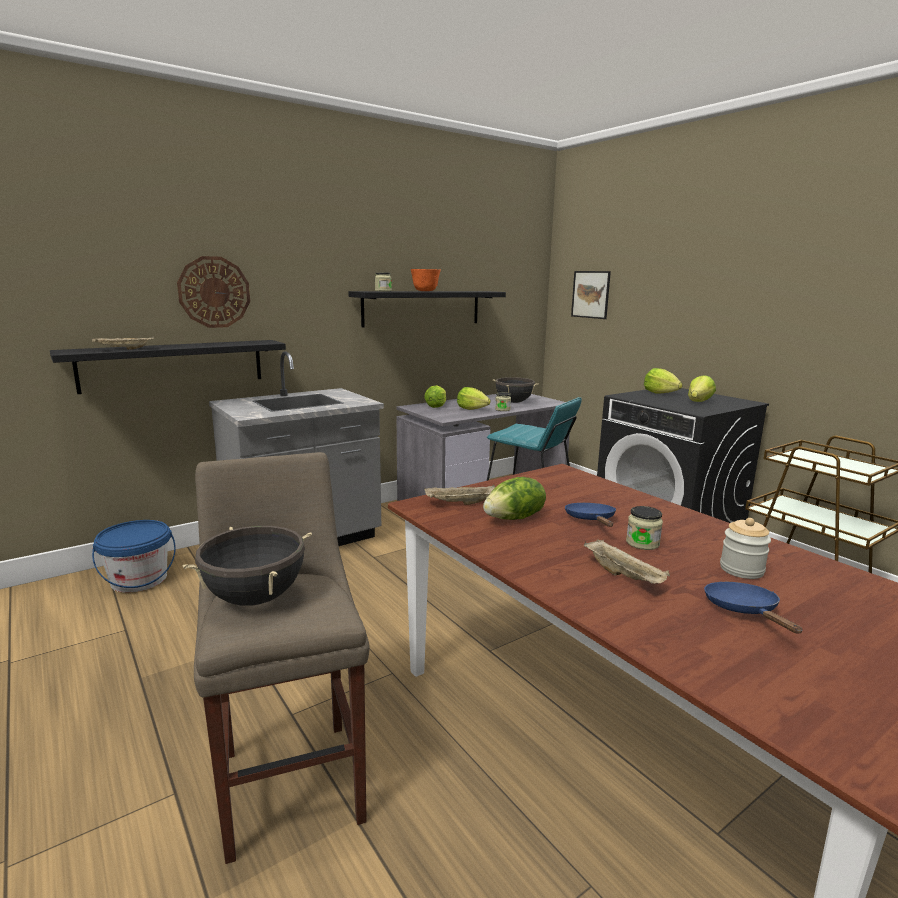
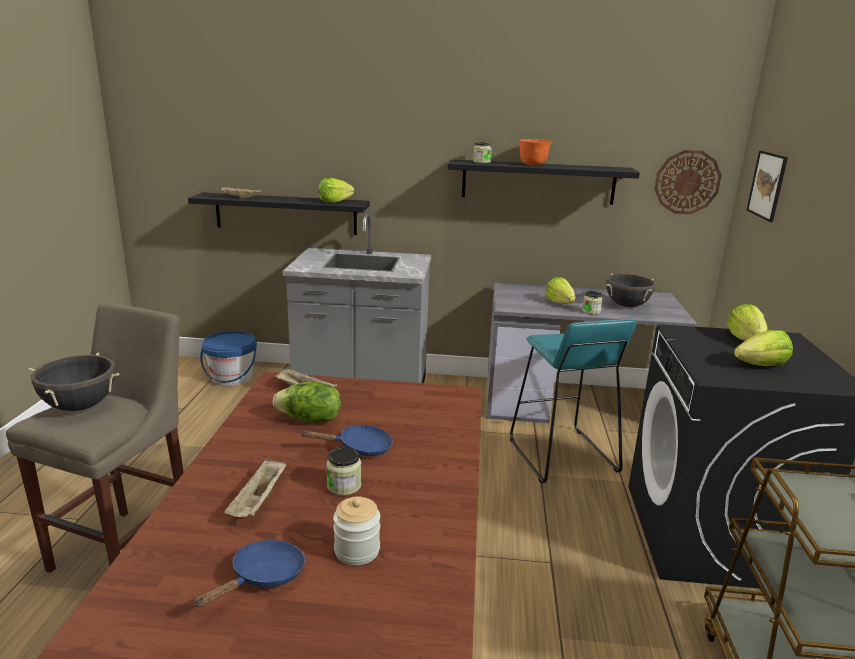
camera: 40 degrees right, 5 degrees up
(214, 292) = (321, 154): wall clock -> wall clock (687, 182)
(436, 406) = (531, 291): lettuce -> lettuce (334, 201)
(591, 520) = (359, 448): blue frying pan -> blue frying pan turned 45 degrees clockwise

